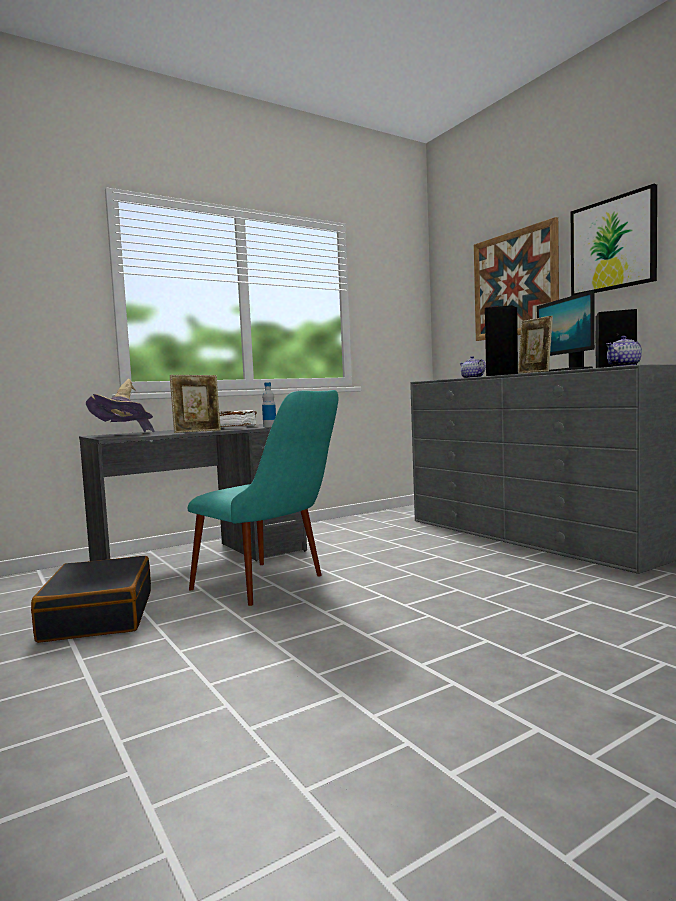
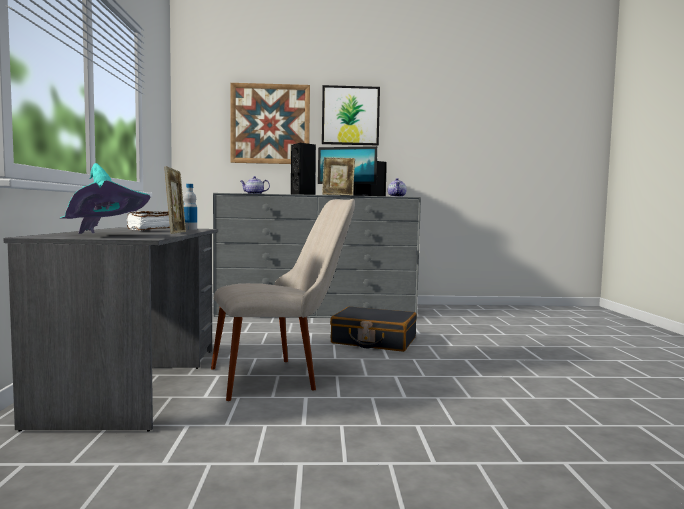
camera: 60 degrees left, 0 degrees up
(98, 615) = (228, 444): black suitcase -> black suitcase (373, 341)
(125, 435) = (104, 236): beige hat -> turquoise hat
(273, 586) = (281, 376): turquoise chair -> beige chair

